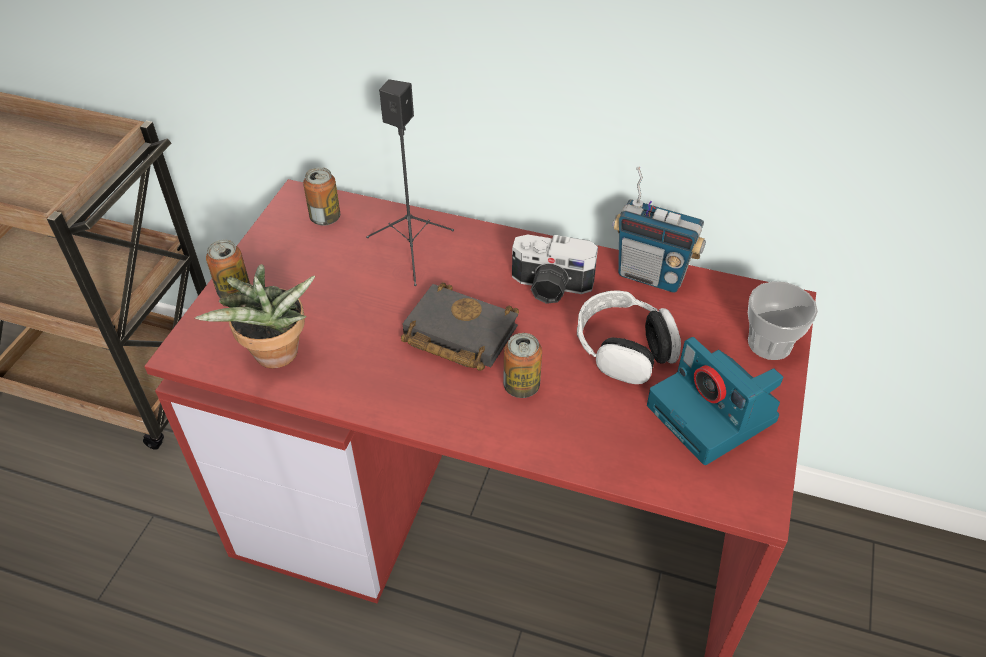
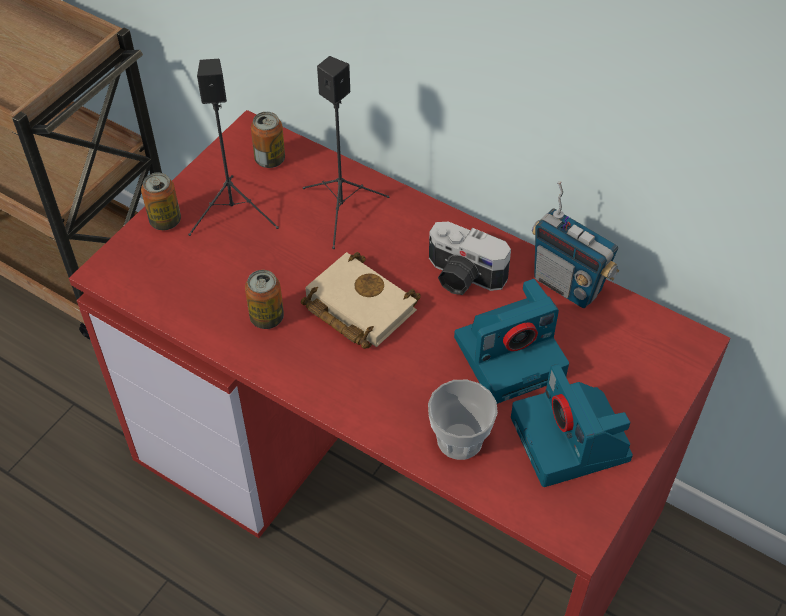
camera: 15 degrees right, 5 degrees up
(275, 358) = (184, 295): potted plant -> none
(304, 271) = (234, 212): none -> black speaker
(456, 334) = (355, 306): black book -> beige book
(521, 386) = (399, 372): can -> can (267, 318)
(624, 348) = (511, 355): headphones -> camera
(769, 344) = (657, 382): cup -> cup (459, 440)

